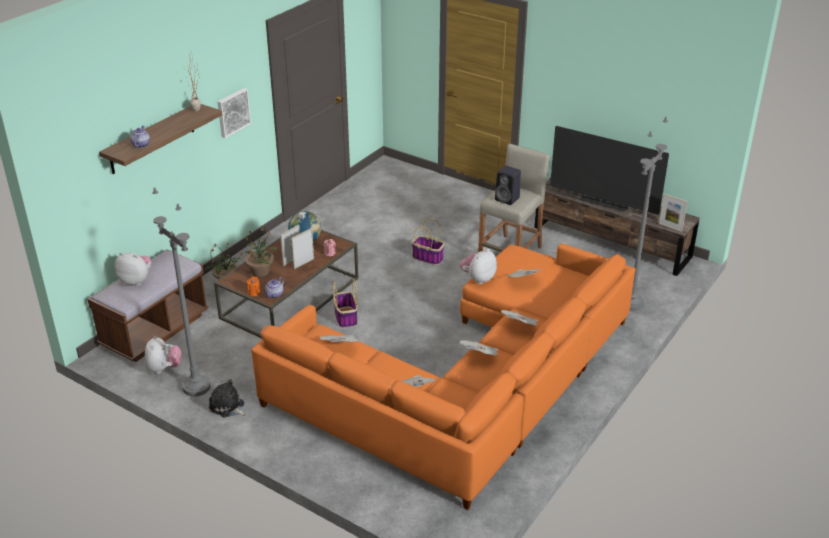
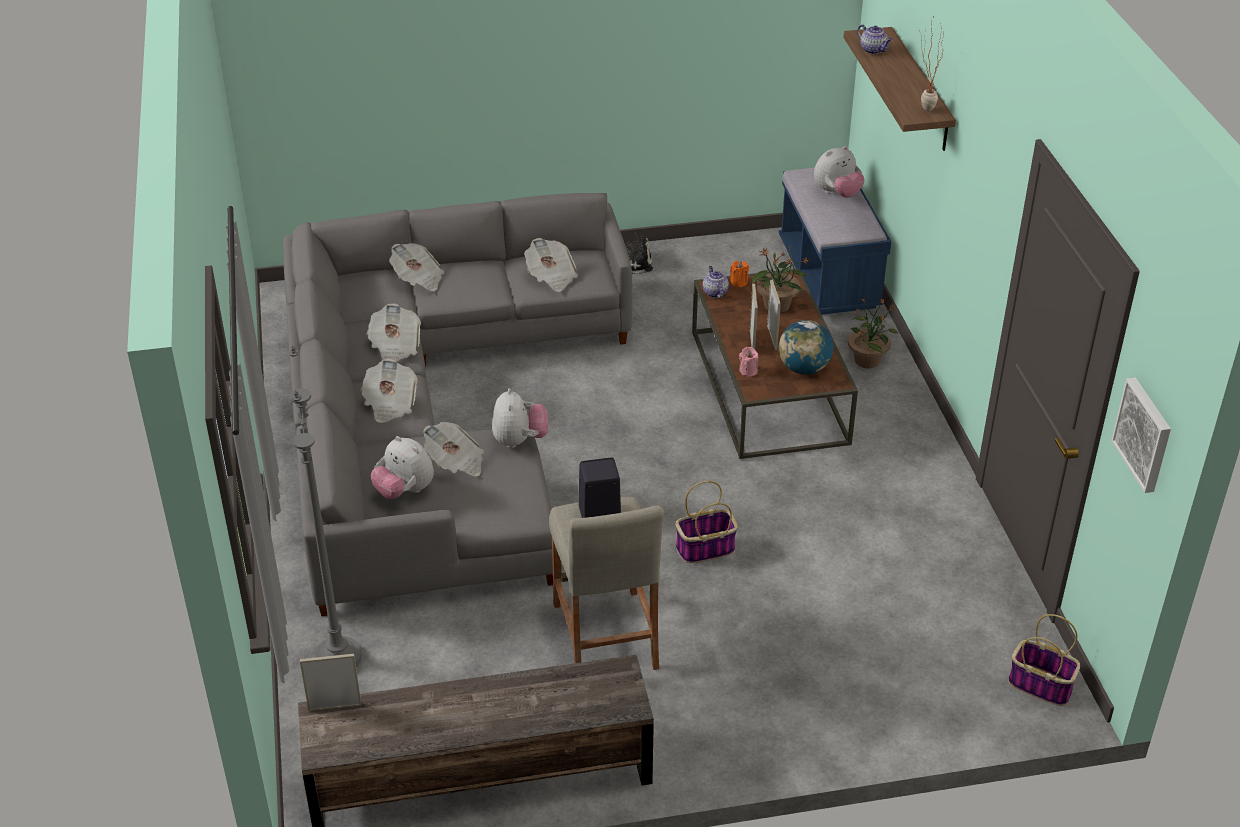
camera: 135 degrees right, 5 degrees up
(155, 330) = (829, 276): brown bench -> blue bench
(164, 369) = (749, 255): plush toy -> plush toy (404, 491)
(196, 387) = (690, 260): grey floor lamp -> none
(232, 112) = (976, 201): picture -> picture (1144, 434)
(345, 317) = (672, 405): basket -> basket (1041, 686)
(470, 383) = (430, 418): orange sofa -> grey sofa
(603, 204) = (494, 691): television -> none

